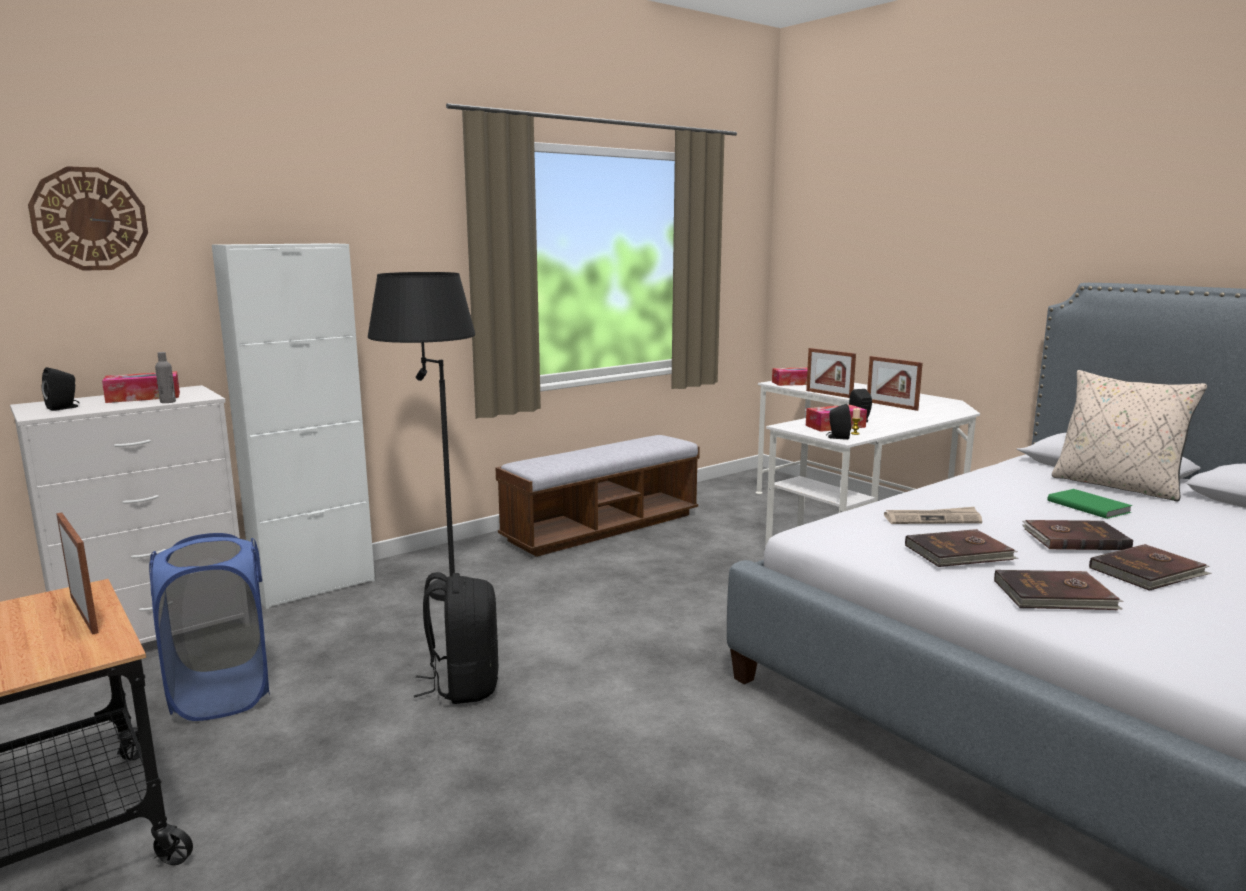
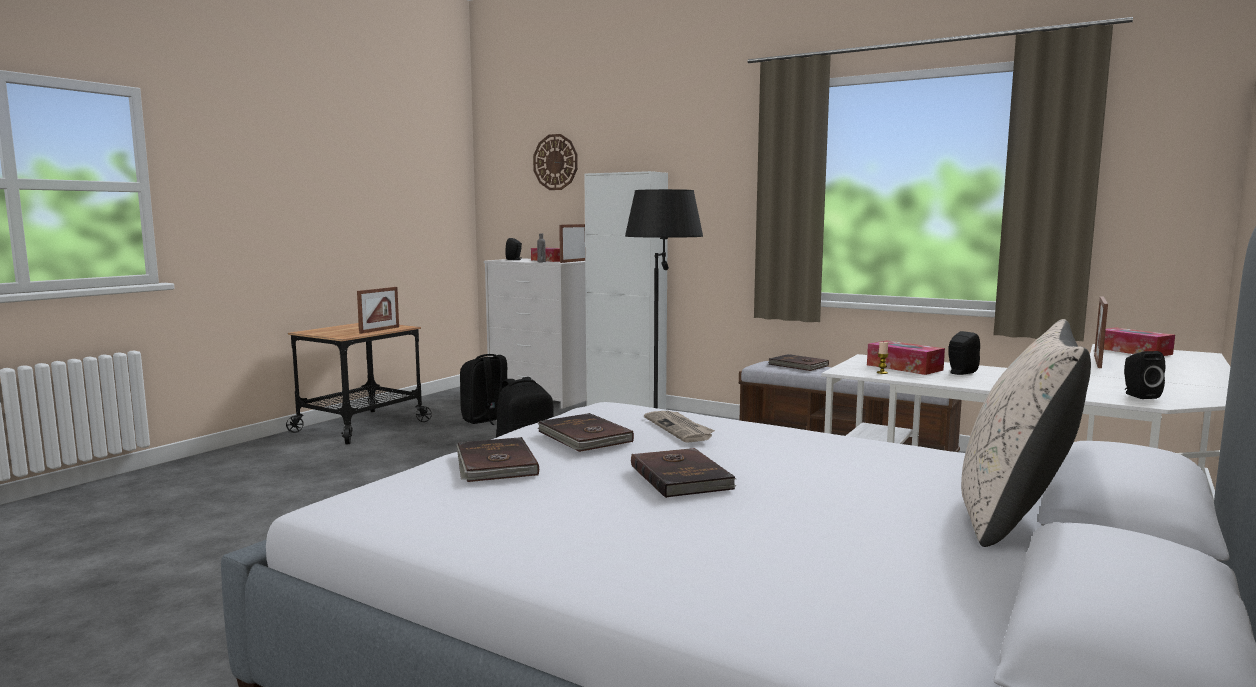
camera: 70 degrees right, 5 degrees down
(222, 693) = (486, 420): blue laundry basket -> black backpack
(837, 437) = (848, 369): black speaker -> black speaker (1138, 395)
(891, 406) = (1093, 379): picture frame -> picture frame (573, 261)
(1088, 506) = (848, 491): green book -> none
(1148, 572) = (595, 502): brown book -> brown book (798, 365)

